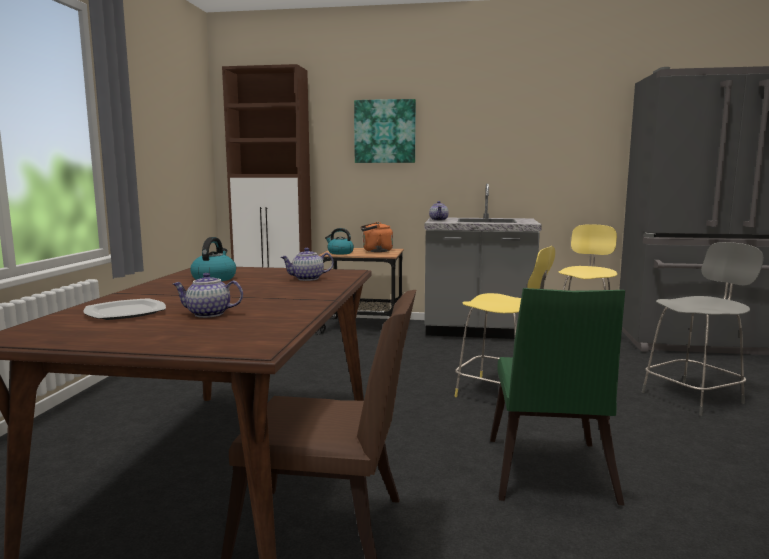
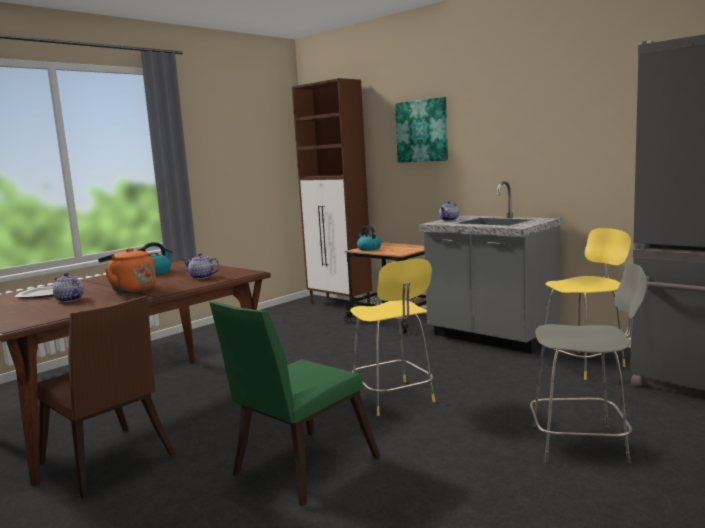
camera: 35 degrees right, 0 degrees up
(375, 251) = (403, 248): orange kettle -> orange kettle (131, 290)

